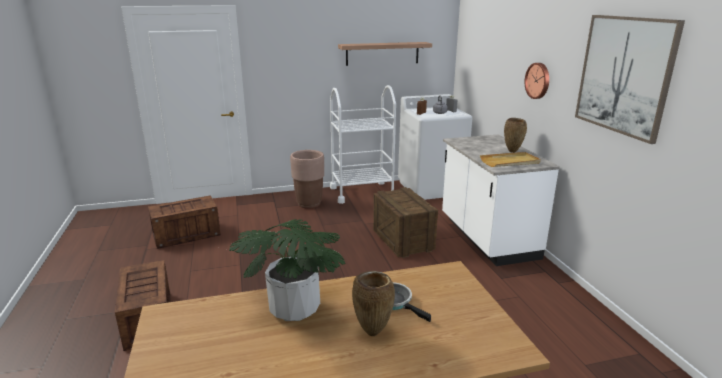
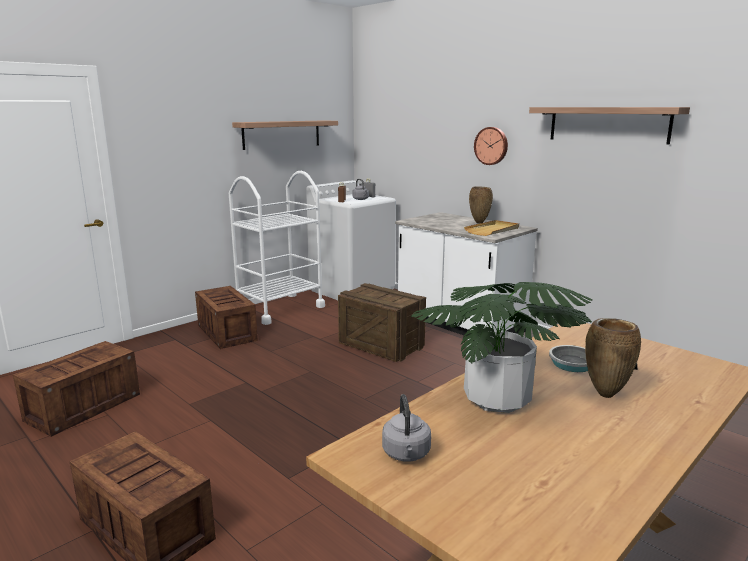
camera: 30 degrees left, 5 degrees down
(187, 325) = (406, 454): none -> grey kettle
(309, 204) = (227, 333): brown planter -> crate
(624, 75) = (608, 124): picture -> shelf

